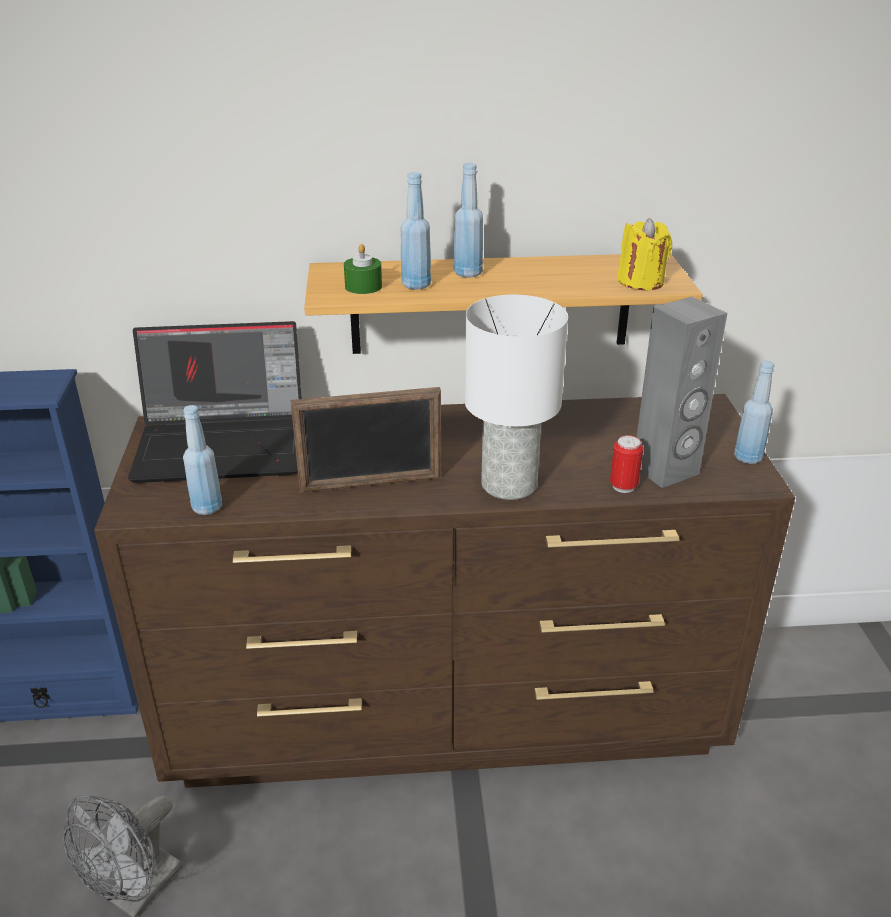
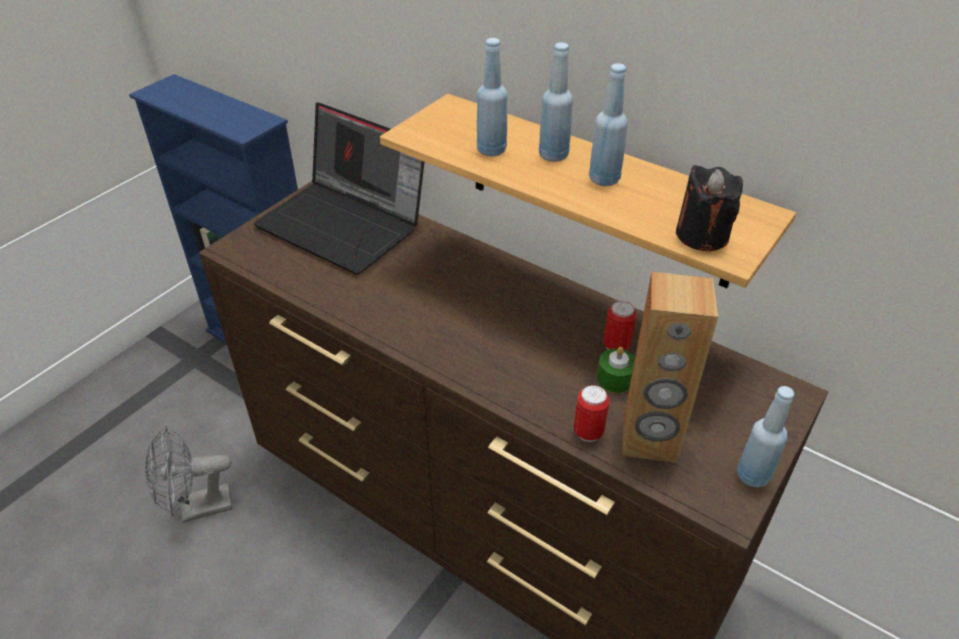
camera: 40 degrees right, 10 degrees up
(207, 507) = (274, 271): blue bottle -> blue bottle (604, 179)
(363, 286) = (449, 134): green candle -> green candle (615, 379)
(371, 484) = (396, 312): picture frame -> none
(507, 484) = (494, 372): white table lamp -> none
(569, 428) = (616, 346): none -> can
(641, 282) = (702, 235): yellow candle -> black candle
(666, 470) = (649, 440): grey speaker -> brown speaker

